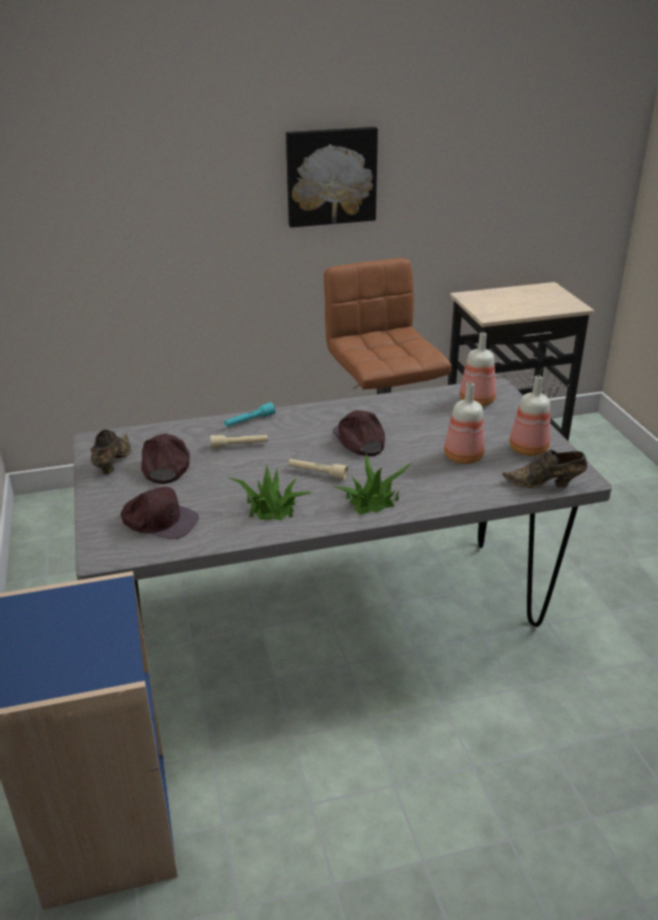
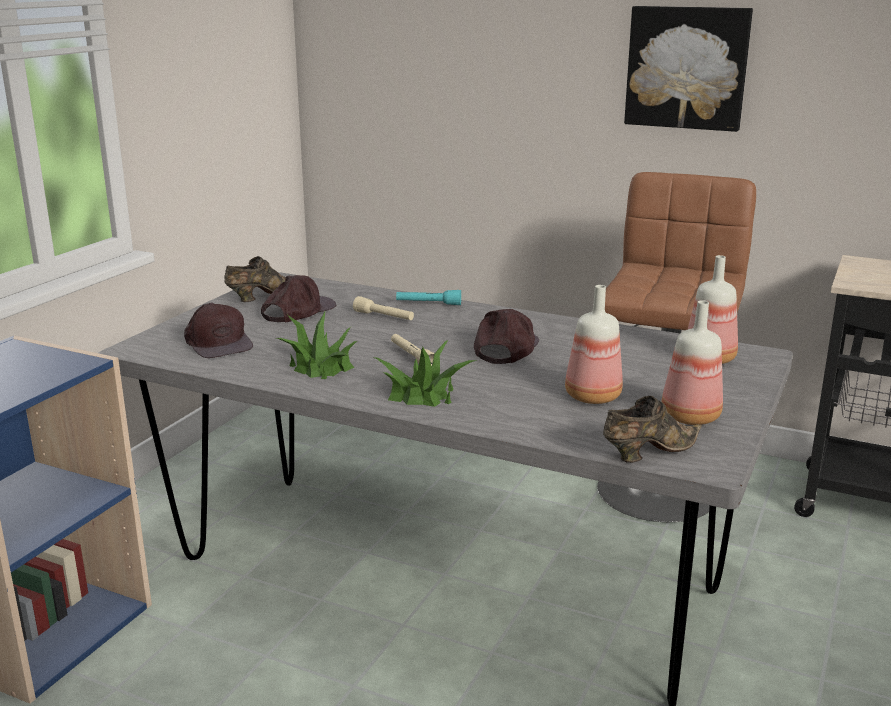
camera: 40 degrees right, 10 degrees down
(545, 484) = (647, 452): brown shoe -> brown shoe turned 105 degrees clockwise

